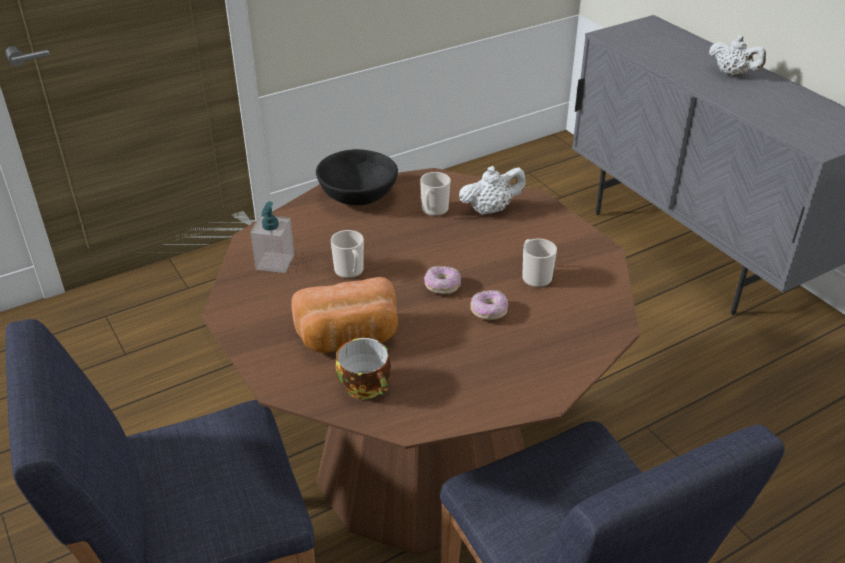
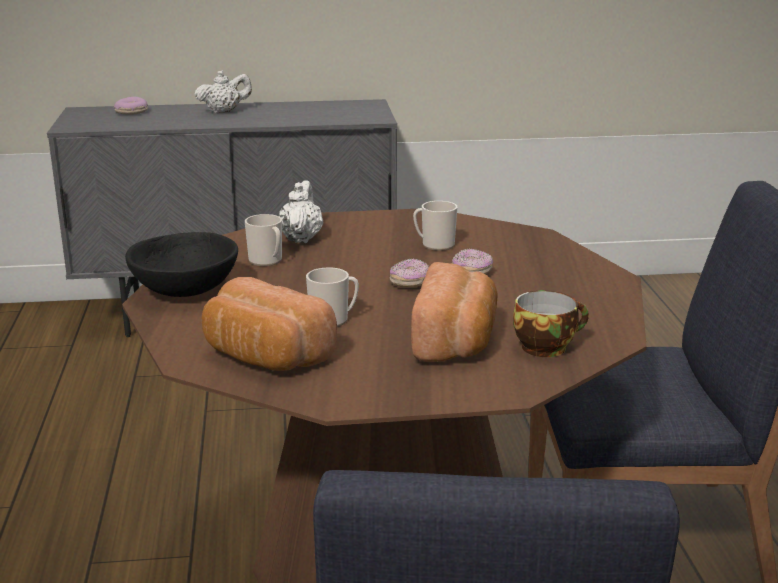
camera: 65 degrees left, 15 degrees down
(275, 262) = (264, 357): soap dispenser -> bread
(675, 41) = (132, 112): none -> donut

